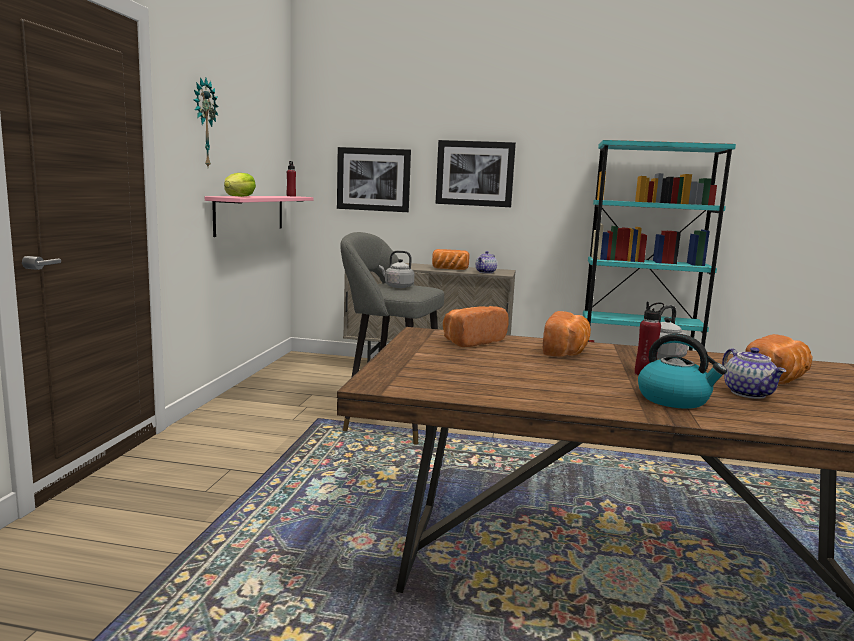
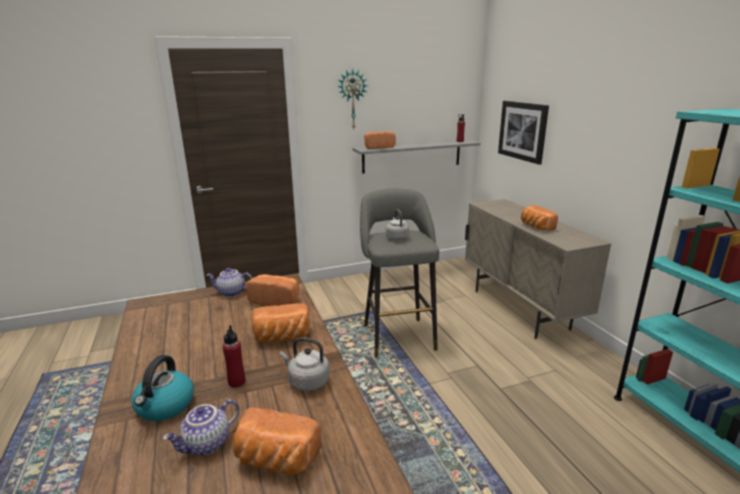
camera: 60 degrees right, 10 degrees up
(239, 196) = (378, 147): lettuce -> bread
(250, 214) = (412, 156): pink shelf -> grey shelf
(475, 173) = (594, 133): picture -> none
(486, 272) = (557, 239): teapot -> teapot (231, 293)

